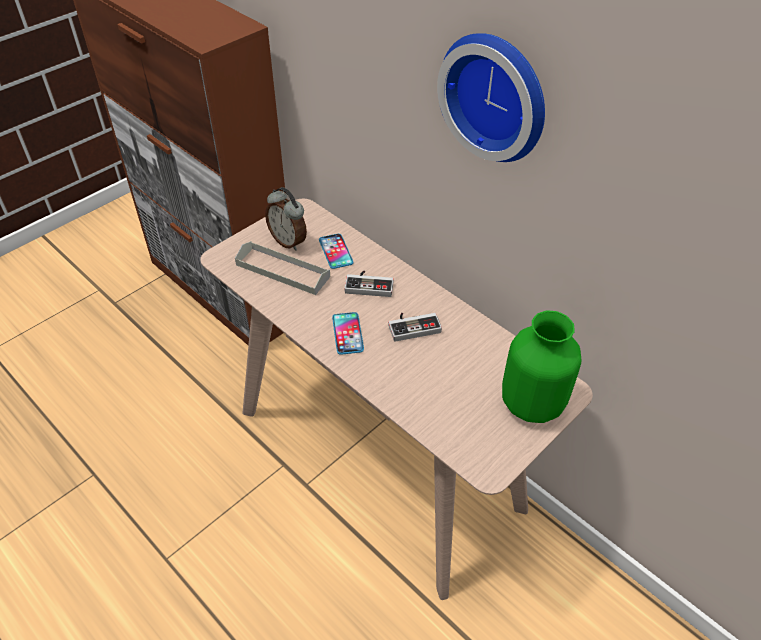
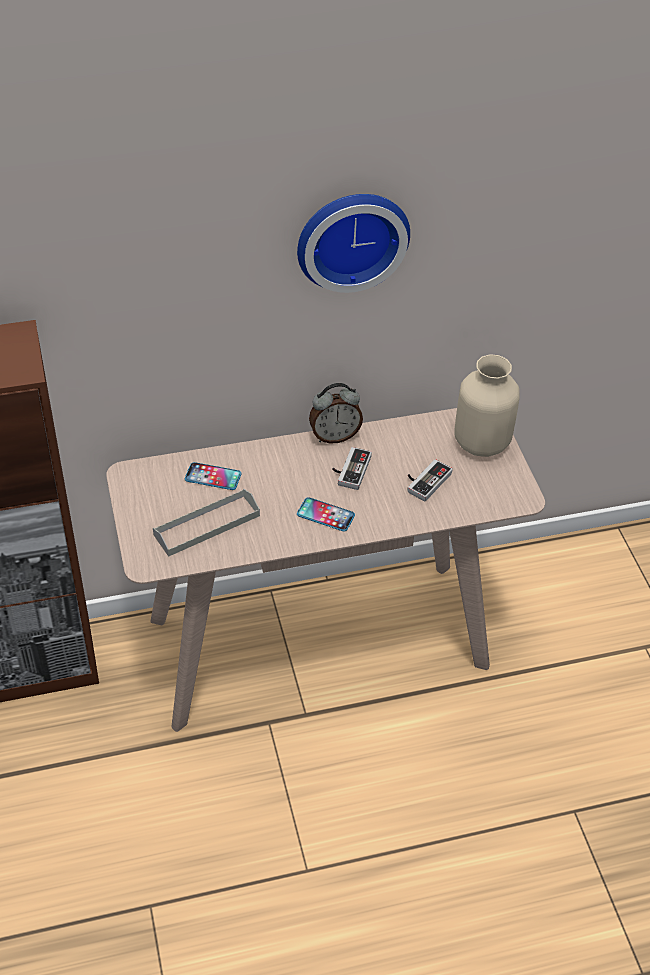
camera: 60 degrees left, 0 degrees up
(289, 241) = (168, 504): alarm clock -> alarm clock (334, 436)
(369, 284) = (277, 474): game controller -> game controller (425, 480)
(531, 402) = (480, 443): green vase -> beige vase

